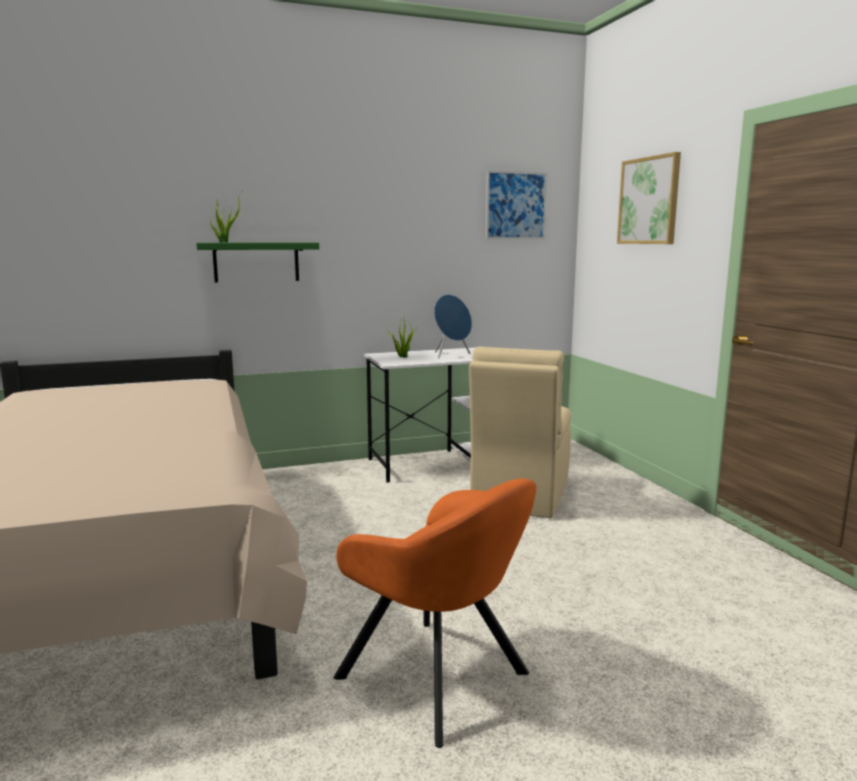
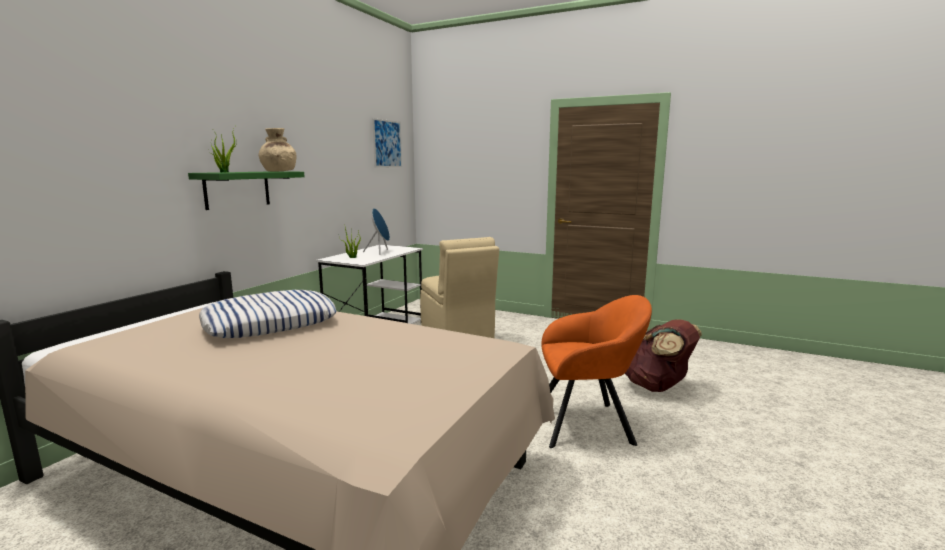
camera: 45 degrees left, 0 degrees up
(151, 405) = (270, 323): none -> pillow
(296, 242) = (279, 171): none -> beige vase
(649, 201) = (482, 144): picture -> none
(671, 694) = (657, 387): none -> brown backpack

